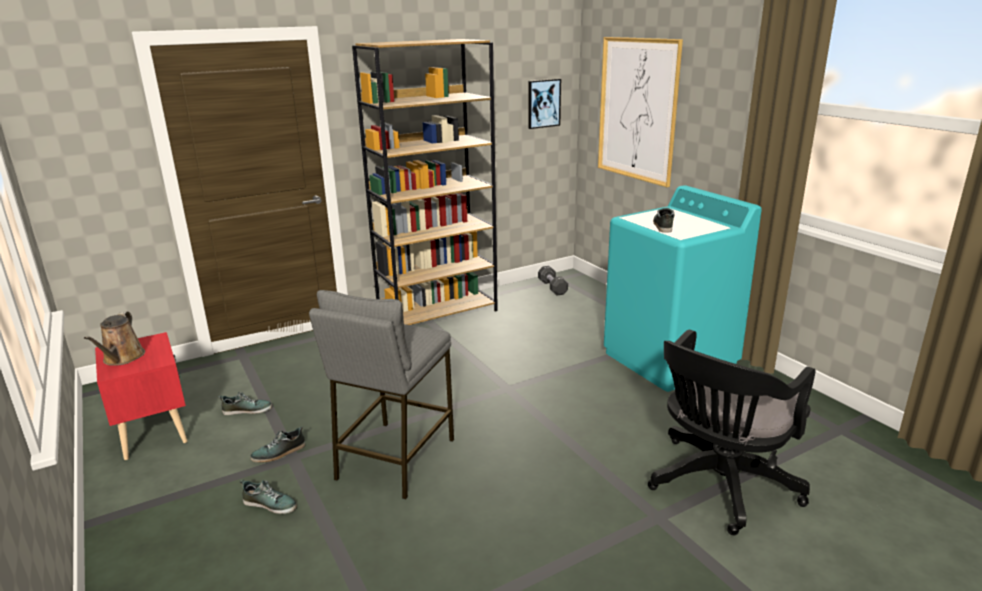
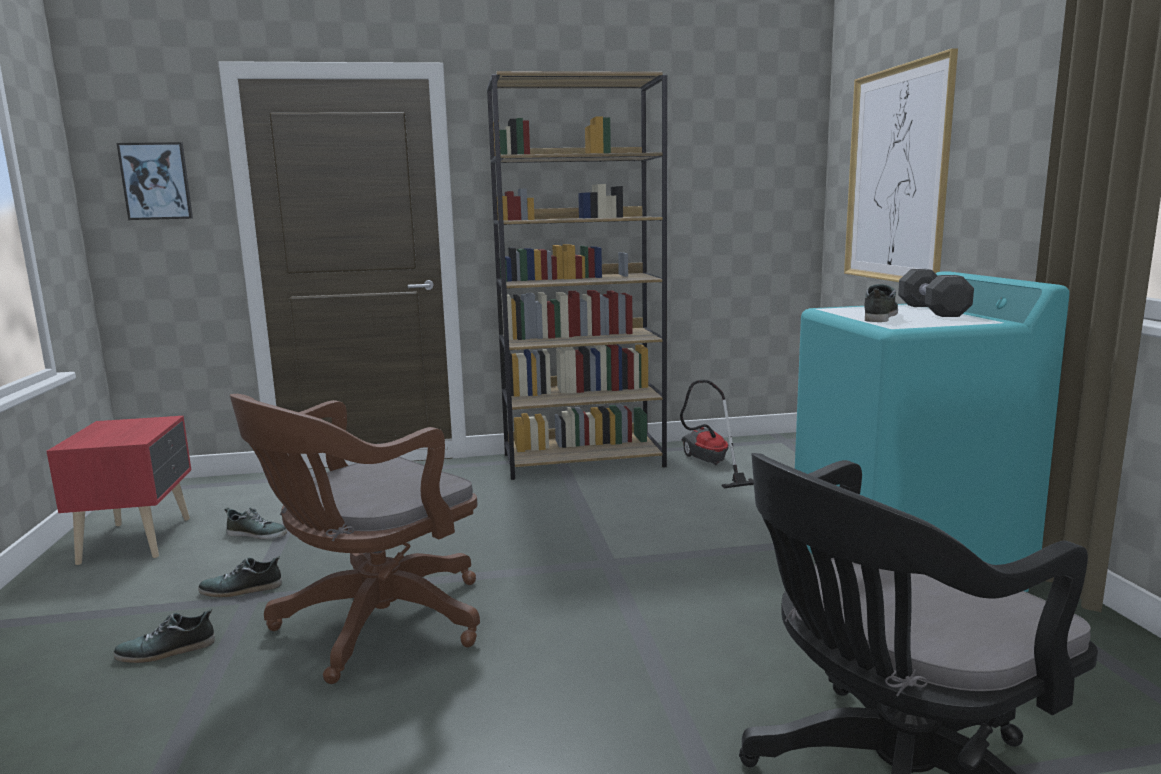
camera: 20 degrees right, 10 degrees down
(122, 358) = (103, 433): brown watering can -> none
(270, 504) = (166, 650): shoe -> shoe turned 120 degrees clockwise
(394, 458) = (373, 625): grey stool -> brown office chair
(524, 305) = (709, 465): none -> vacuum cleaner
(543, 103) = (767, 182): picture -> picture (156, 181)
(552, 287) = (766, 449): black dumbbell -> black dumbbell (932, 310)

